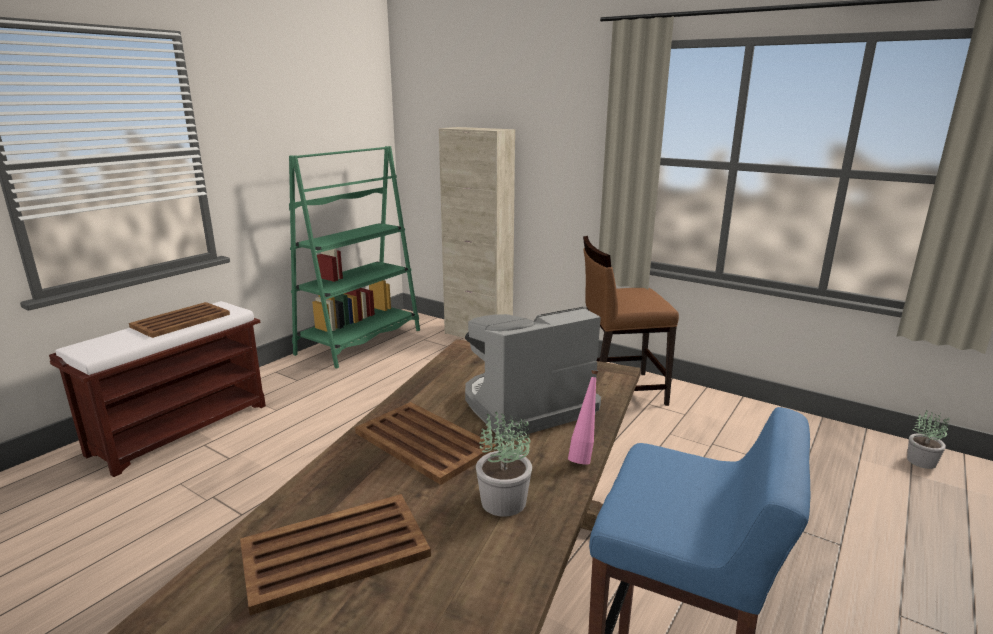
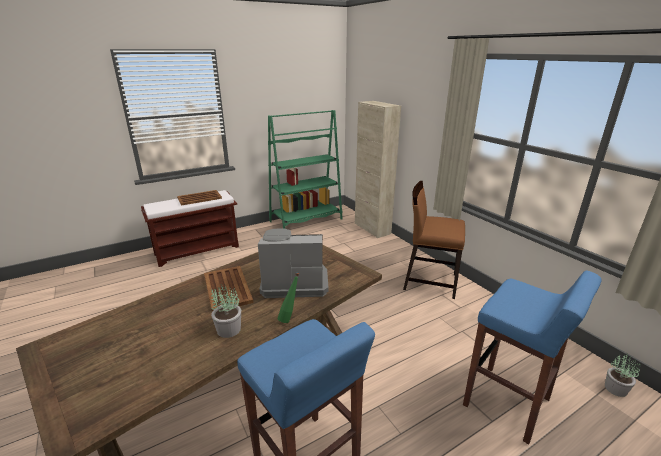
camera: 25 degrees right, 5 degrees up
(333, 551) = (142, 329): brown tray -> none
(583, 457) = (289, 318): pink bottle -> green bottle
(837, 516) = (508, 403): none -> blue stool

